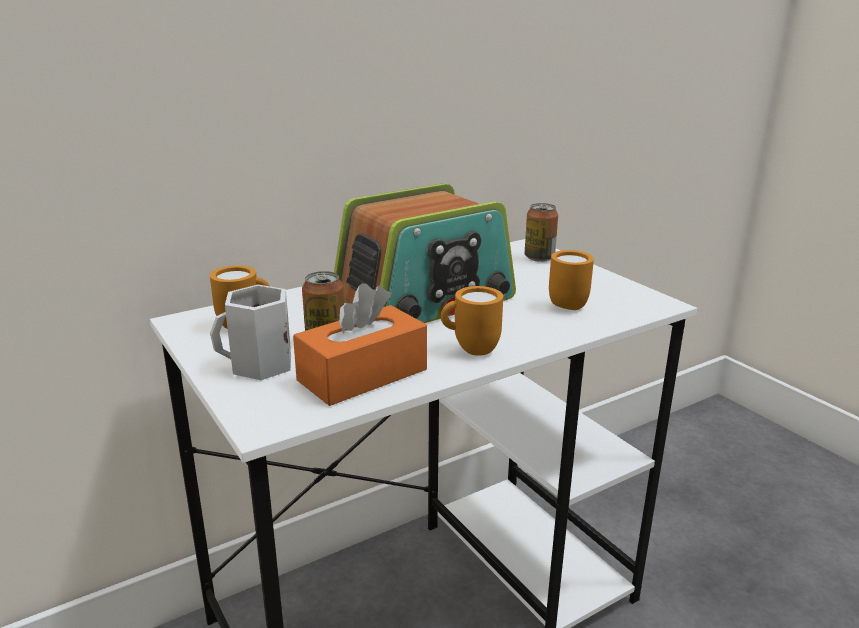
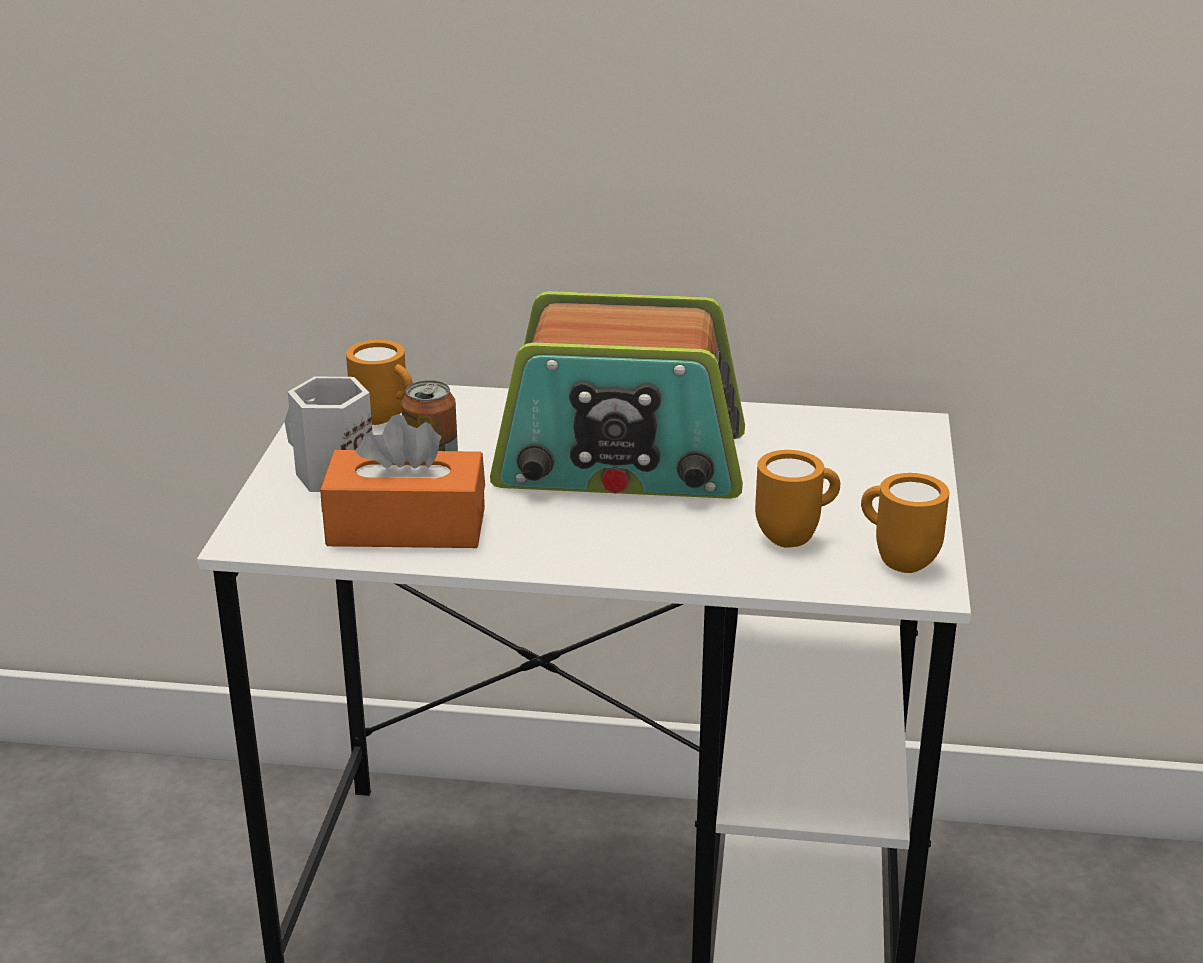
camera: 40 degrees right, 5 degrees up
(470, 350) = (561, 545): orange mug -> orange mug (897, 560)
(539, 257) = (891, 451): can -> none

